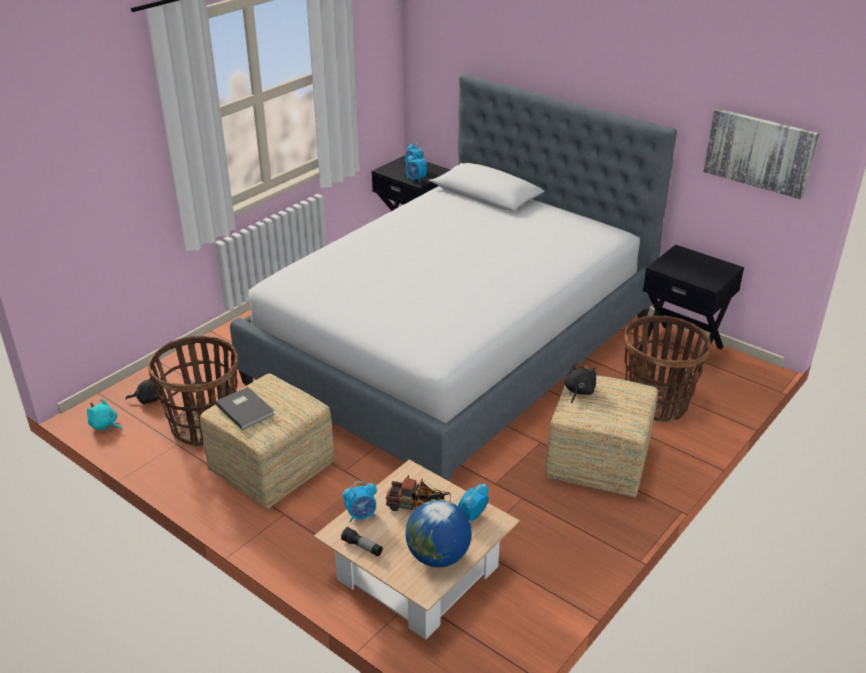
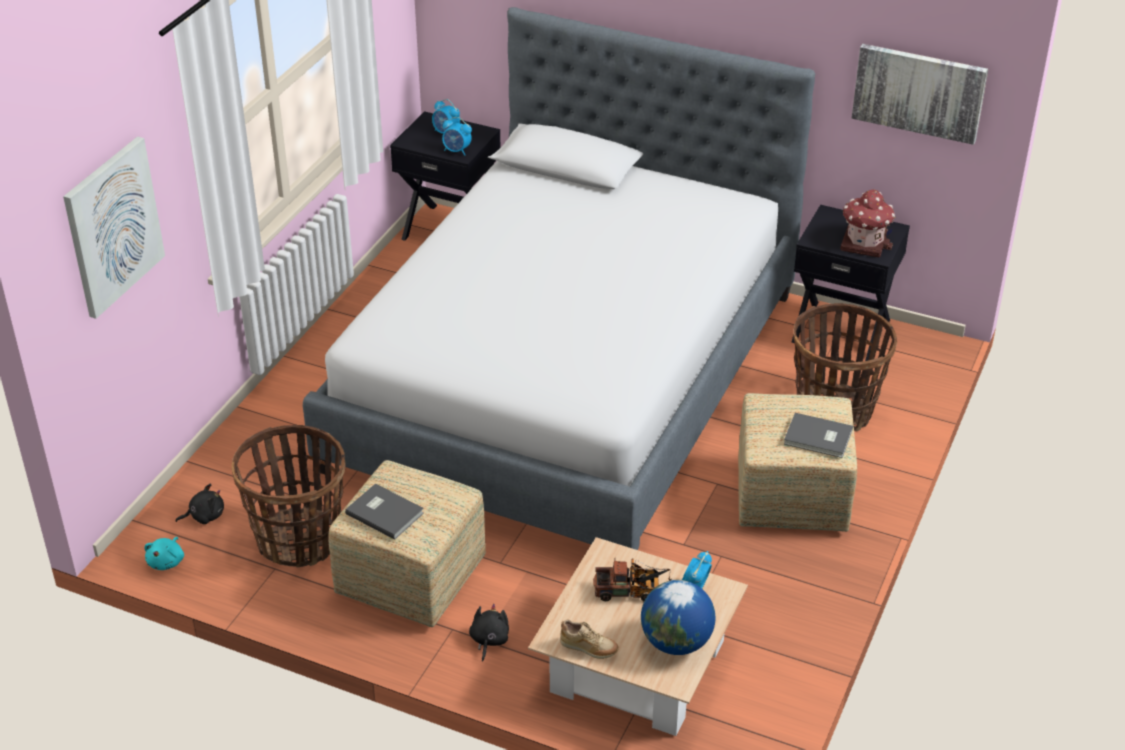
camera: 15 degrees left, 5 degrees up
(85, 158) = (113, 226): none -> picture
(105, 425) = (167, 561): turquoise plush toy -> turquoise plush toy turned 90 degrees counterclockwise
(361, 515) = (571, 613): alarm clock -> none
(362, 547) = (589, 649): flashlight -> beige shoe
(578, 391) = (765, 419): black plush toy -> black plush toy (489, 640)
(618, 412) = (818, 438): none -> grey book
(702, 273) = (864, 242): none -> toy house

